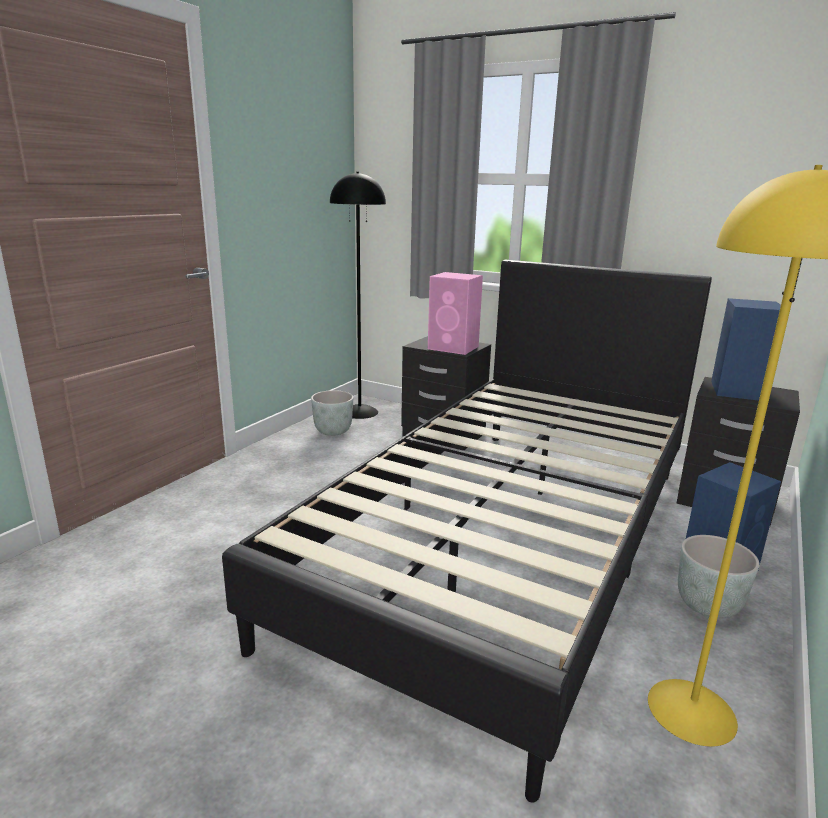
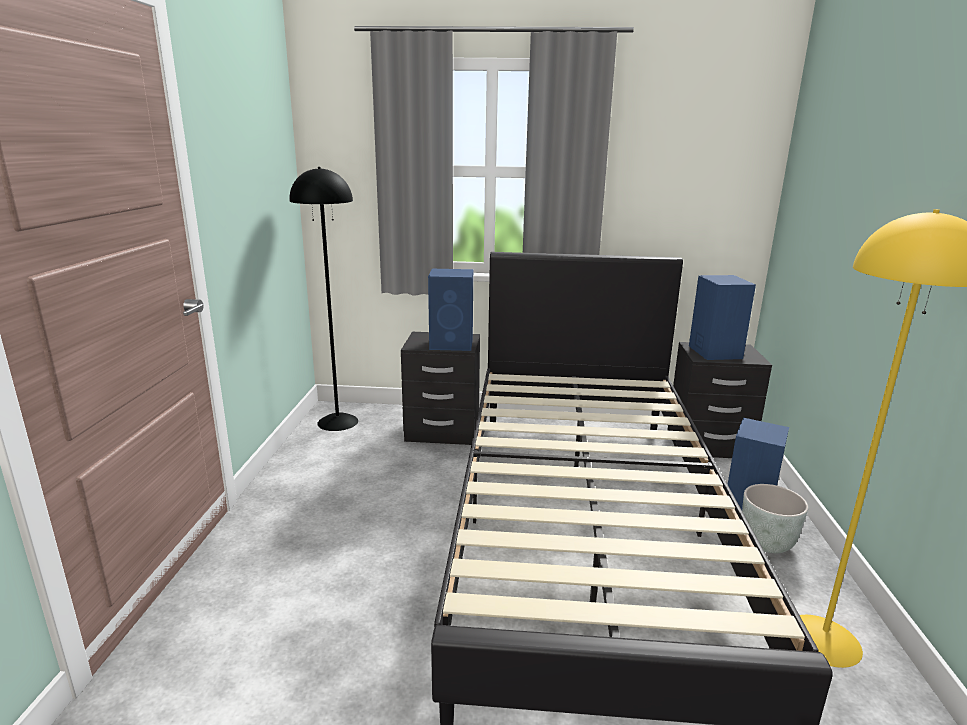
camera: 25 degrees left, 0 degrees up
(333, 431) = (328, 451): grey planter -> none
(454, 348) = (452, 344): pink speaker -> blue speaker

